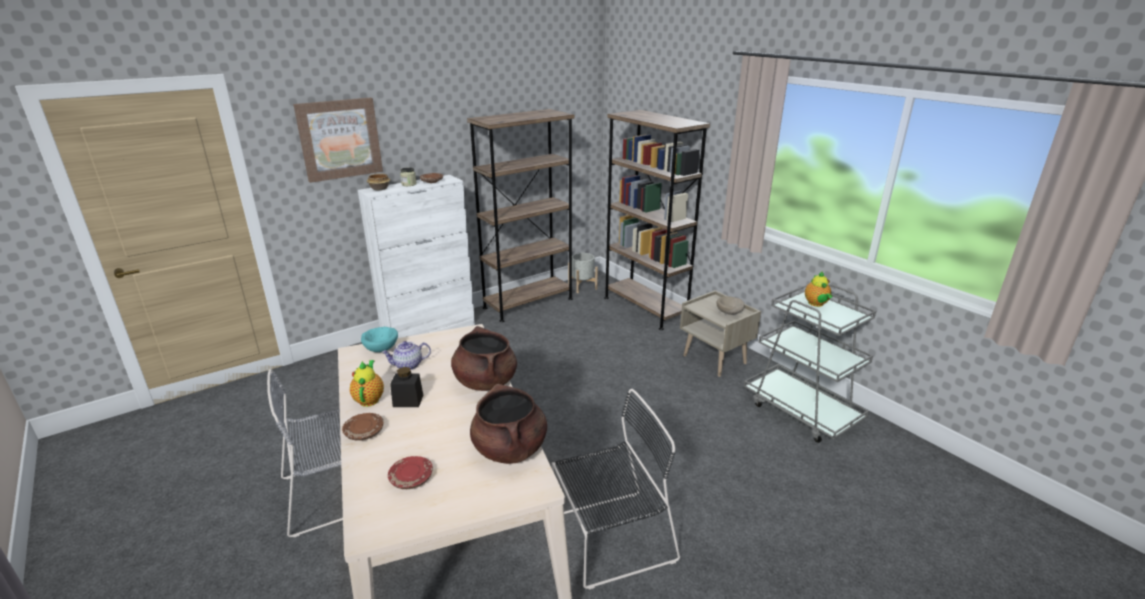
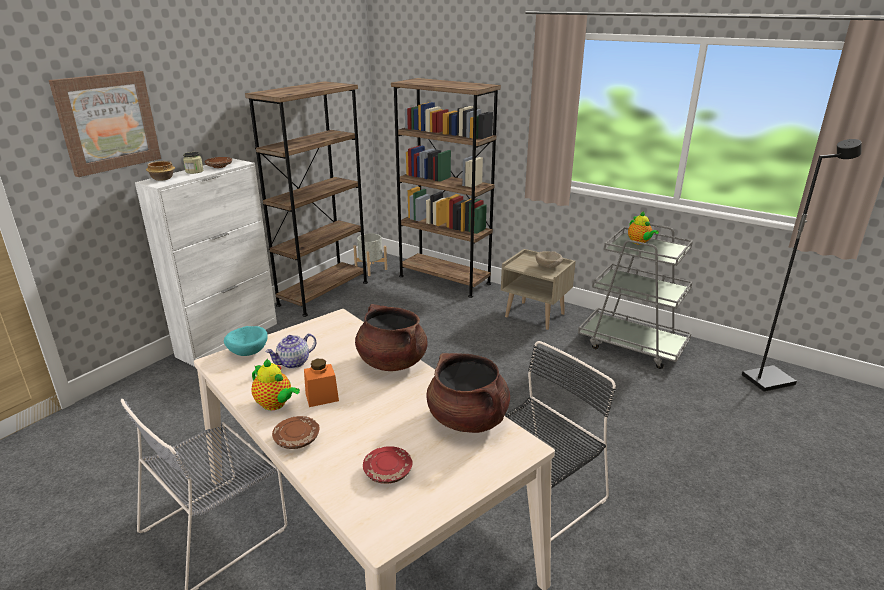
camera: 20 degrees left, 0 degrees up
(369, 399) = (275, 404): teapot -> teapot turned 150 degrees clockwise
(408, 401) = (322, 397): black jar -> orange jar
(941, 482) = (767, 380): none -> black floor lamp

